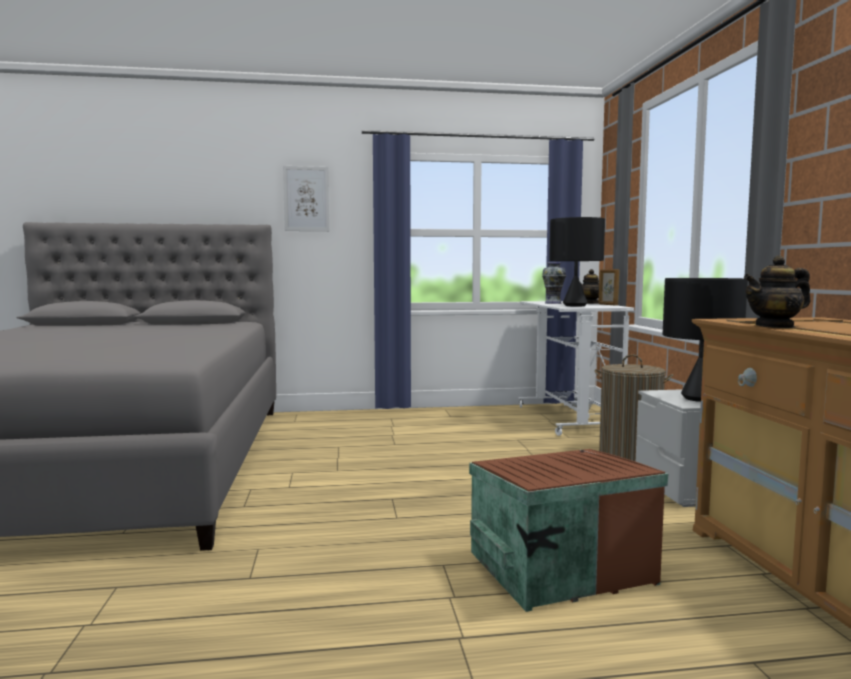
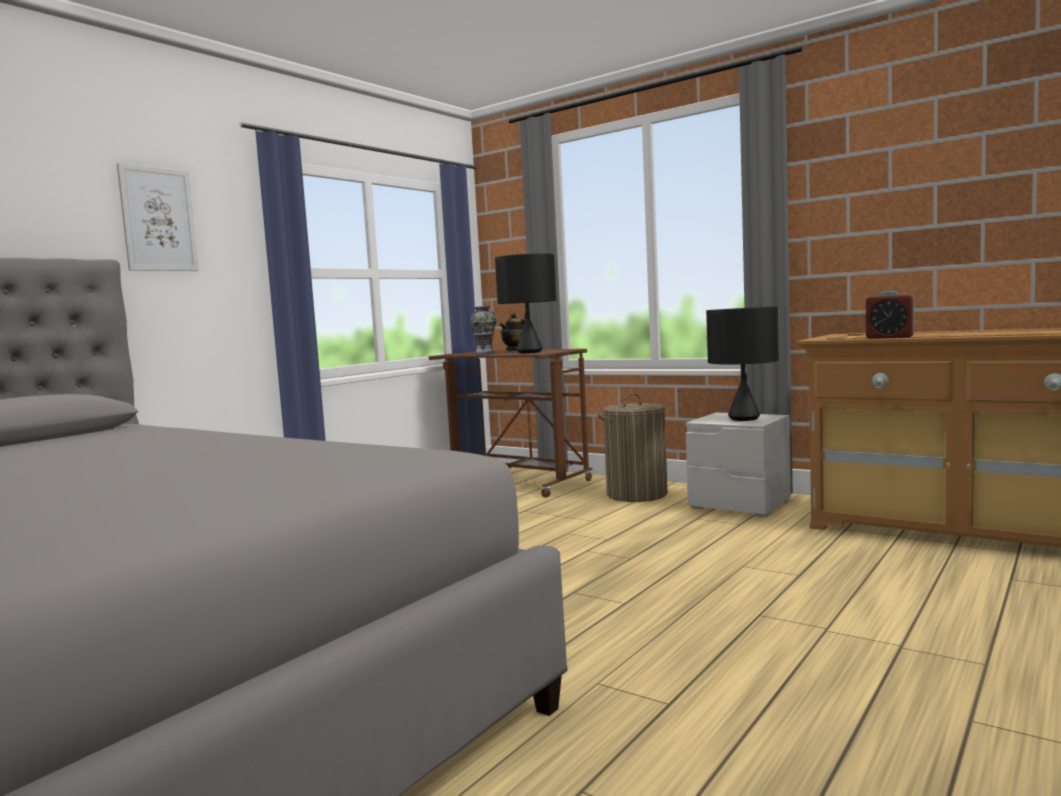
camera: 45 degrees left, 0 degrees up
(557, 566) = (816, 580): brown storage box -> none
(569, 419) = (514, 482): white desk -> brown desk
(607, 304) = (545, 349): picture frame -> none
(775, 326) = (889, 337): teapot -> alarm clock

